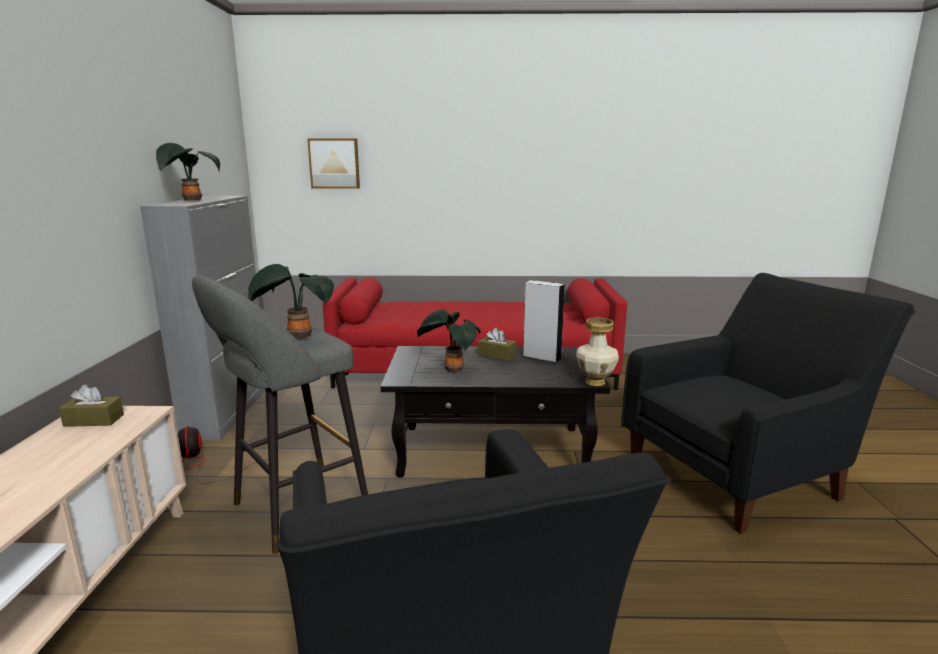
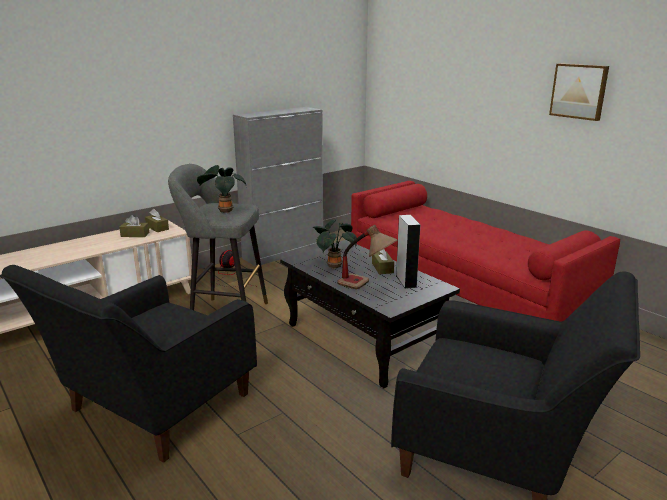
camera: 50 degrees right, 5 degrees up
(71, 444) = (135, 234): none -> brown tissue box
(191, 201) = (270, 112): potted plant -> none
(334, 163) = (414, 85): picture -> picture (579, 91)
(526, 373) = (367, 286): none -> table lamp
(594, 382) = (391, 310): vase -> none

